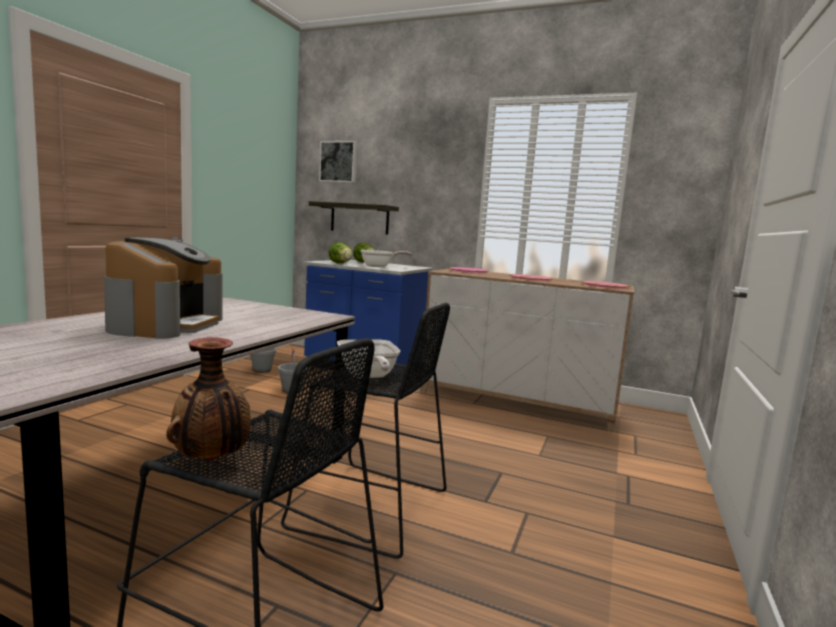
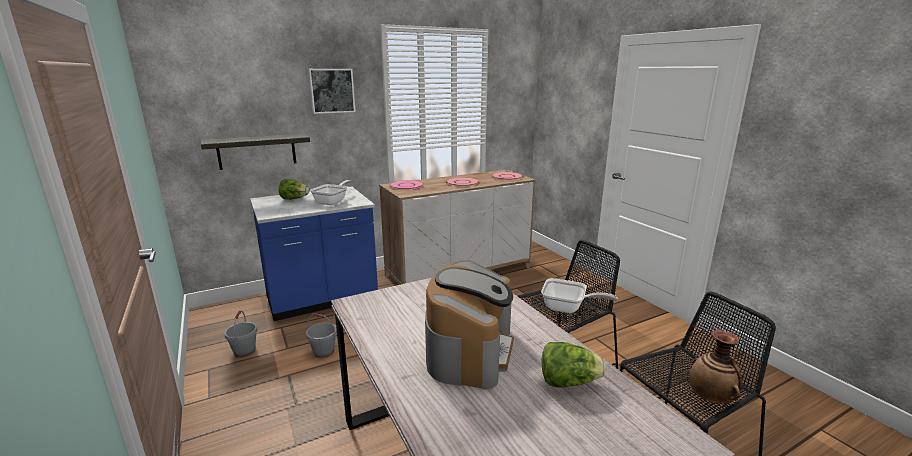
camera: 50 degrees left, 10 degrees up
(166, 324) = (469, 350): coffee machine -> coffee machine turned 60 degrees clockwise
(338, 162) = (213, 89): picture -> picture (331, 90)
(341, 263) = (296, 210): lettuce -> lettuce (568, 382)

